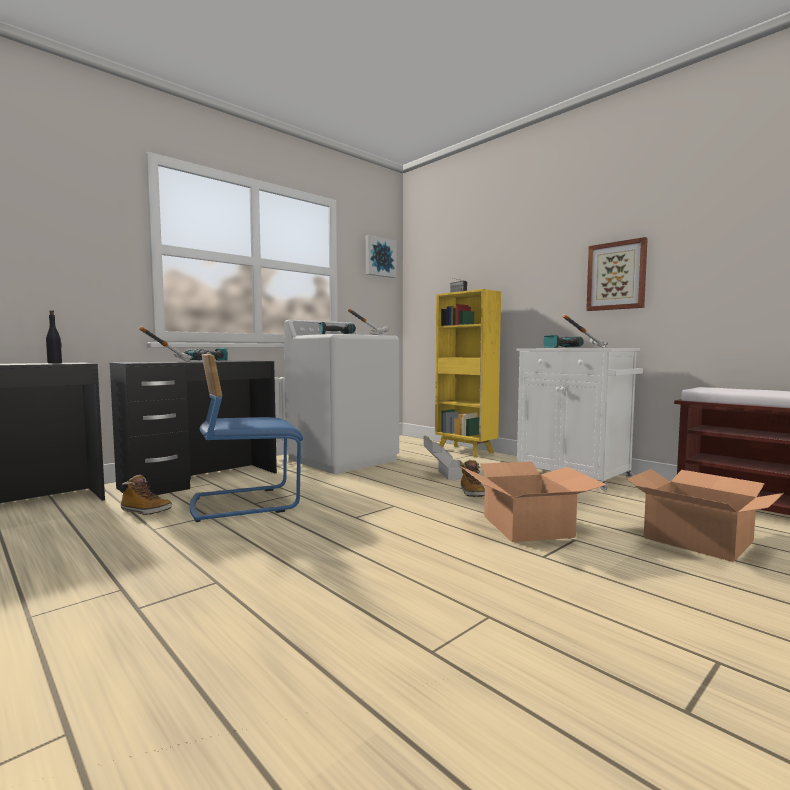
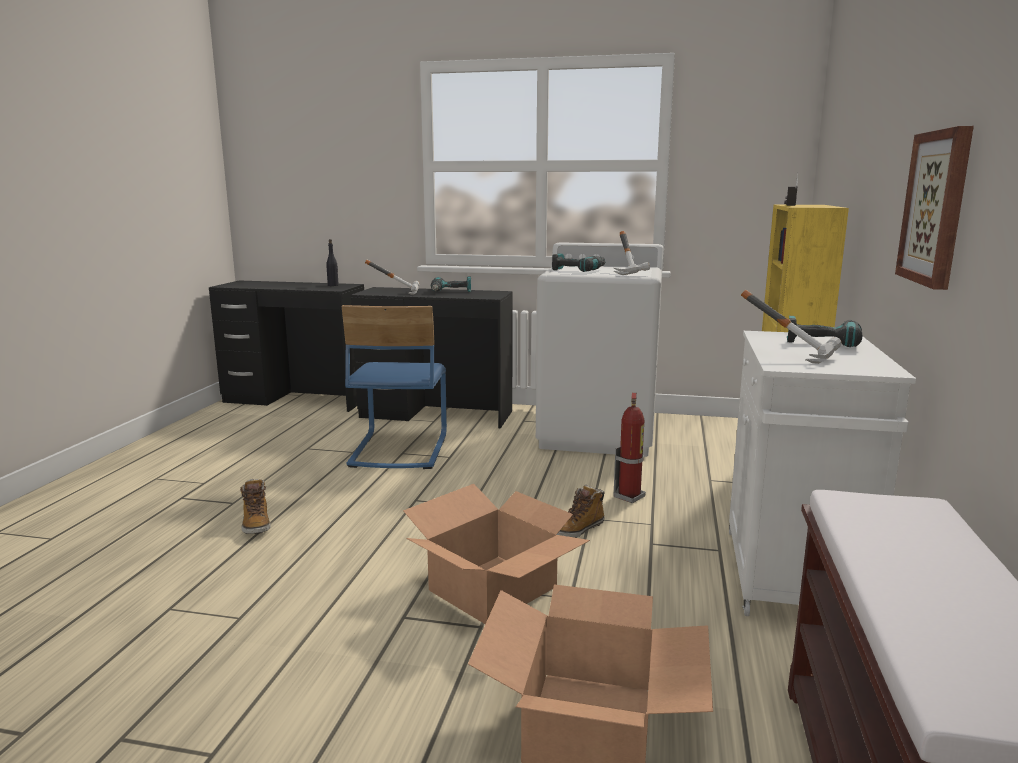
camera: 55 degrees right, 10 degrees up
(145, 511) = (340, 431): boot -> boot (256, 524)
(245, 503) = (398, 450): blue chair -> blue chair turned 120 degrees counterclockwise
(379, 257) = (761, 129): picture -> none
(444, 475) = (629, 496): cardboard box -> fire extinguisher

